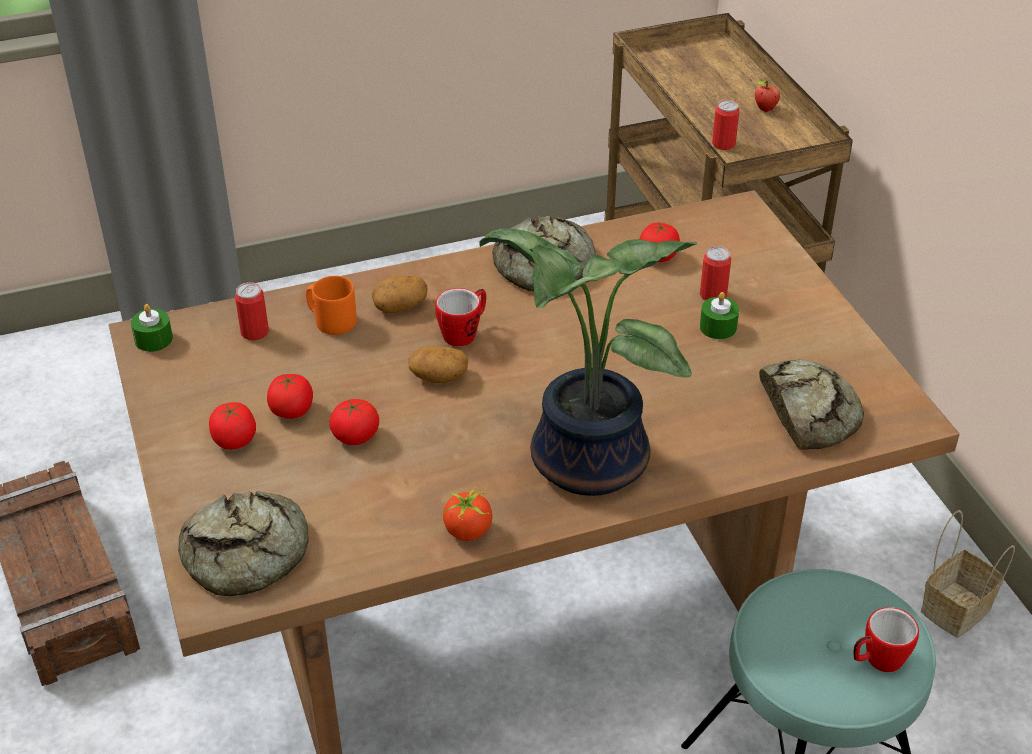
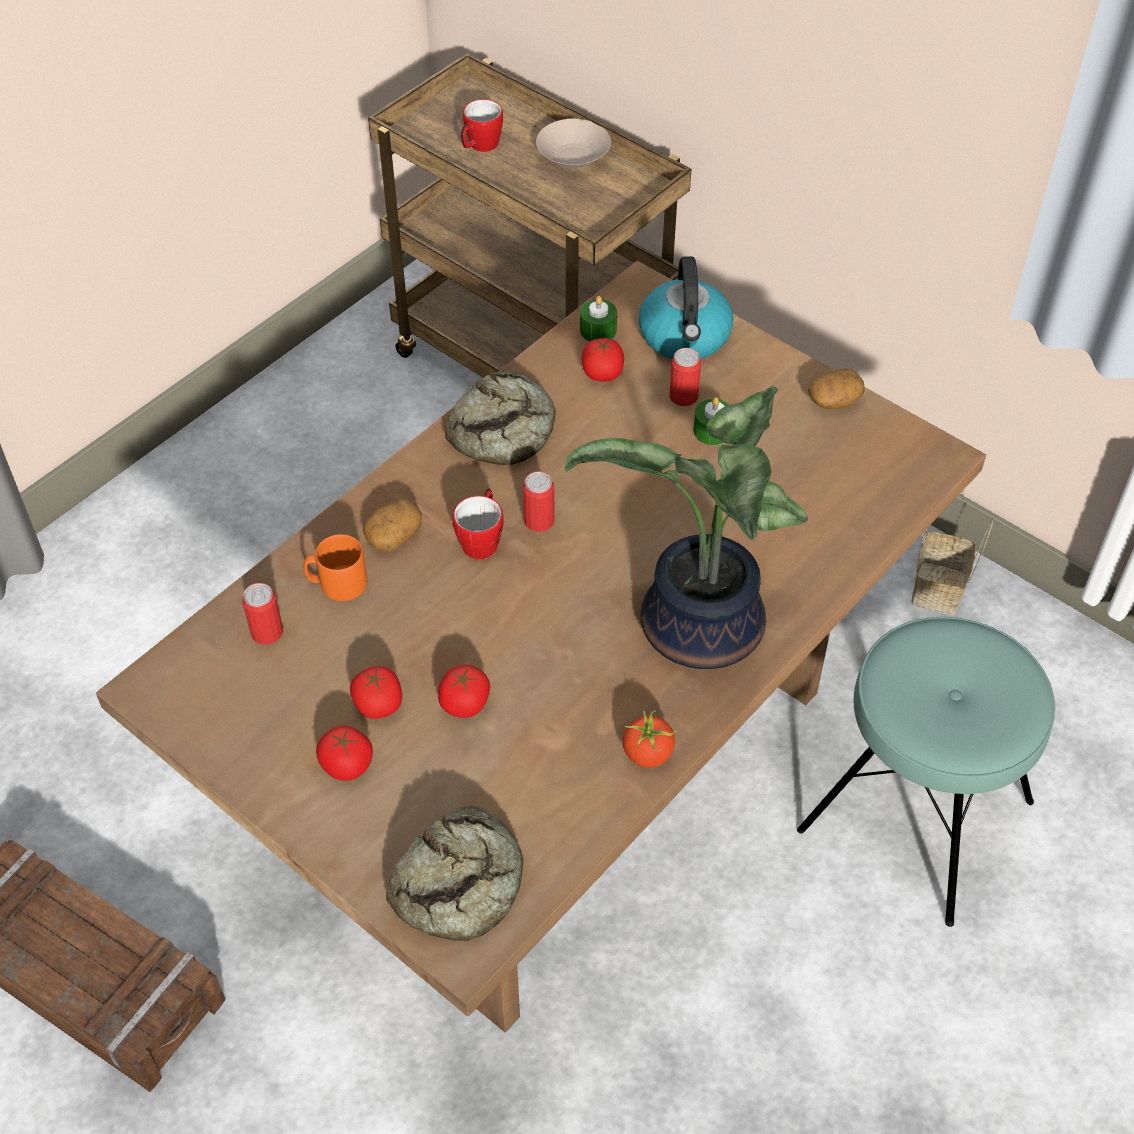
camera: 30 degrees left, 10 degrees up
(153, 339) = (163, 689): green candle -> green candle (598, 330)
(438, 376) = (494, 600): potato -> potato (834, 401)
(723, 144) = (563, 214): can -> can (539, 521)
(750, 255) = (685, 337): none -> kettle
(765, 109) = (574, 158): apple -> beige bowl
(808, 411) = (851, 487): bread -> none
(877, 661) = (1004, 693): mug -> mug (480, 147)

